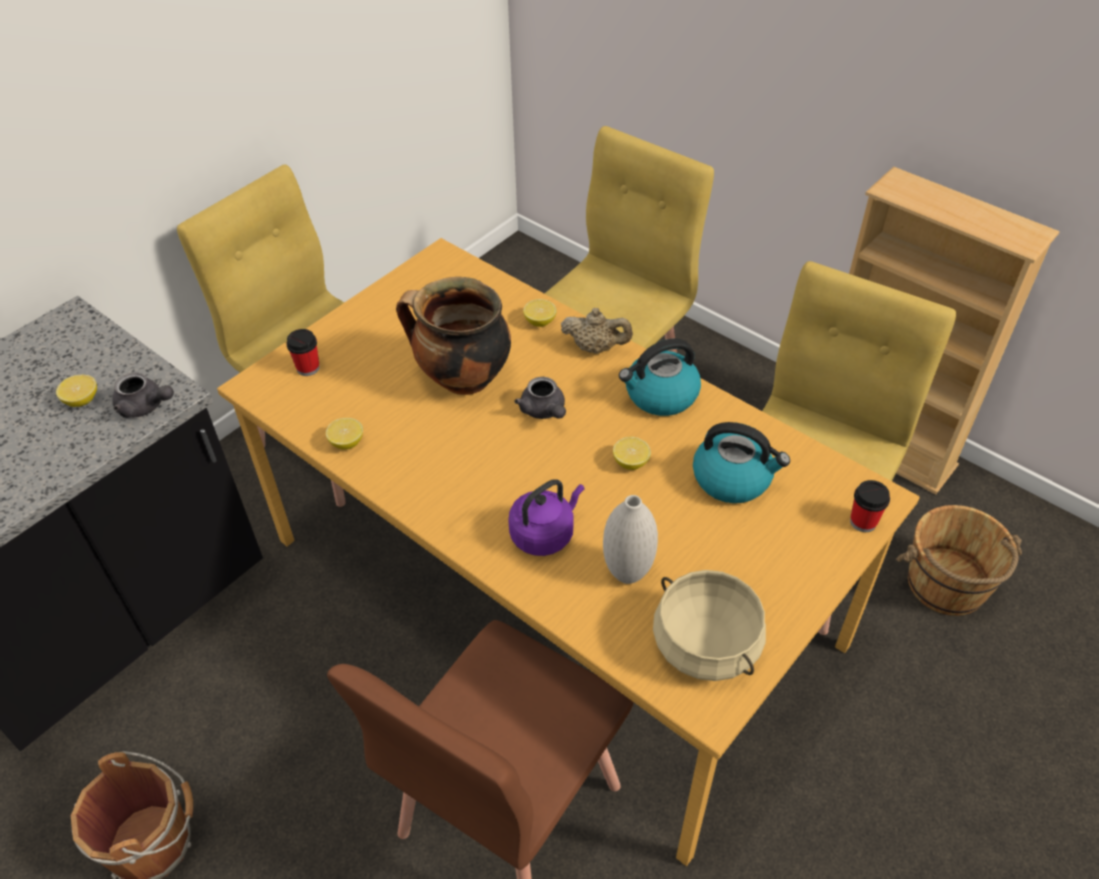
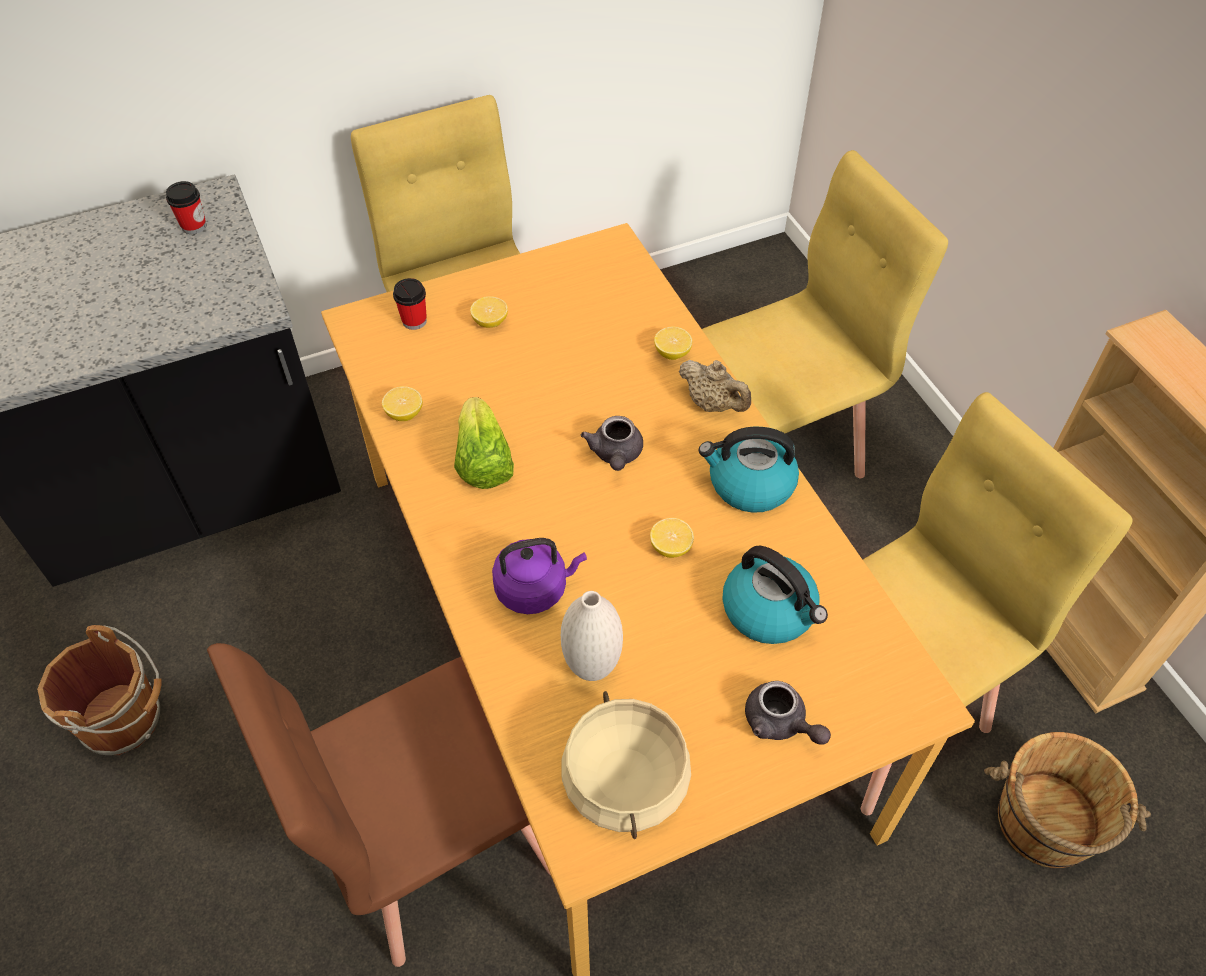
camera: 25 degrees right, 5 degrees up
(82, 400) = (177, 283): lemon -> lemon (490, 322)
(145, 407) = (225, 310): grey teapot -> grey teapot (780, 724)
(439, 455) = (483, 462): none -> lettuce
(462, 380) = (553, 388): cooking pot -> none
(863, 522) = (886, 722): cup -> cup (194, 226)

